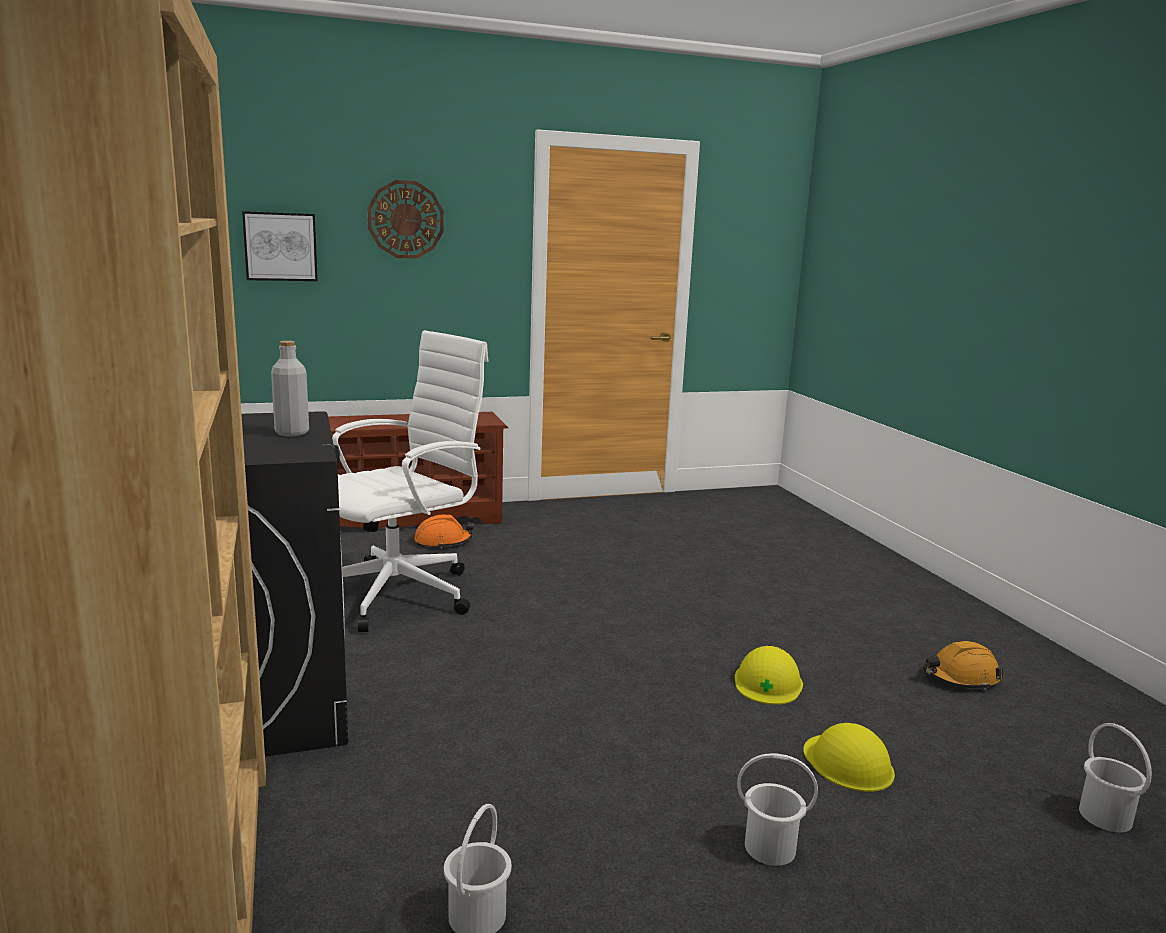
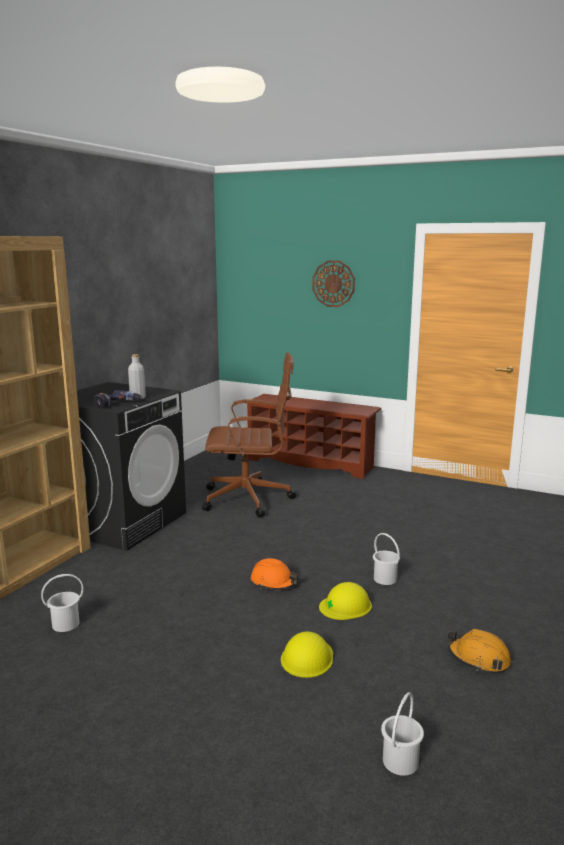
camera: 45 degrees right, 0 degrees up
(280, 246) = (269, 299): picture -> none
(293, 449) = (117, 405): none -> power drill
(400, 593) = (250, 499): white office chair -> brown office chair
(443, 542) = (314, 480): orange hard hat -> orange hard hat (274, 582)
(769, 847) = (198, 665): white bucket -> white bucket (385, 578)

